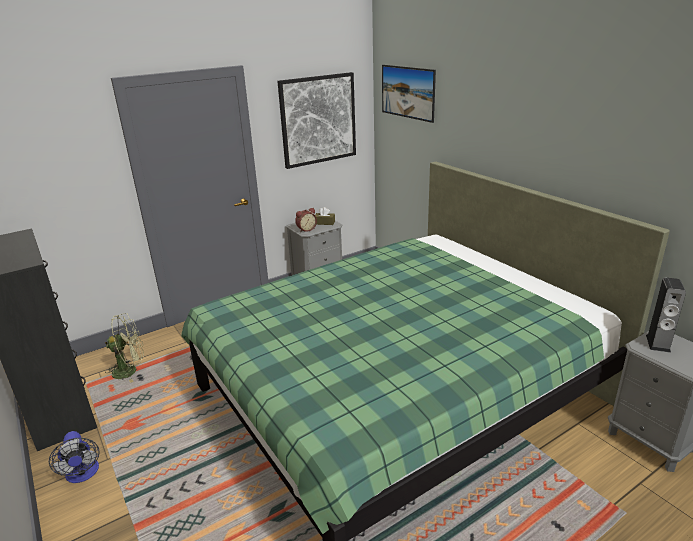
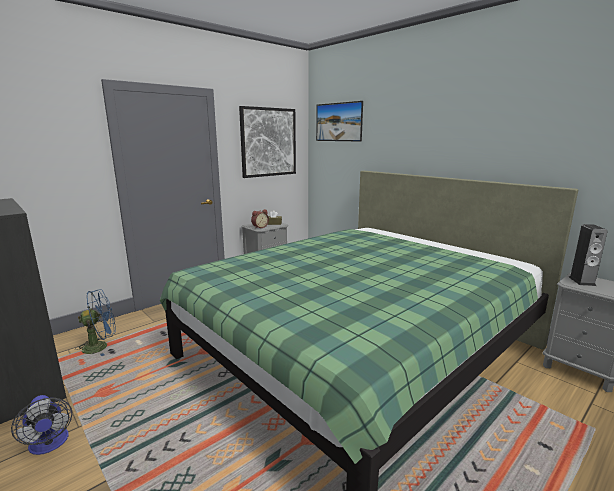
camera: 10 degrees left, 10 degrees down
(130, 370) = (101, 346): green fan -> blue fan

